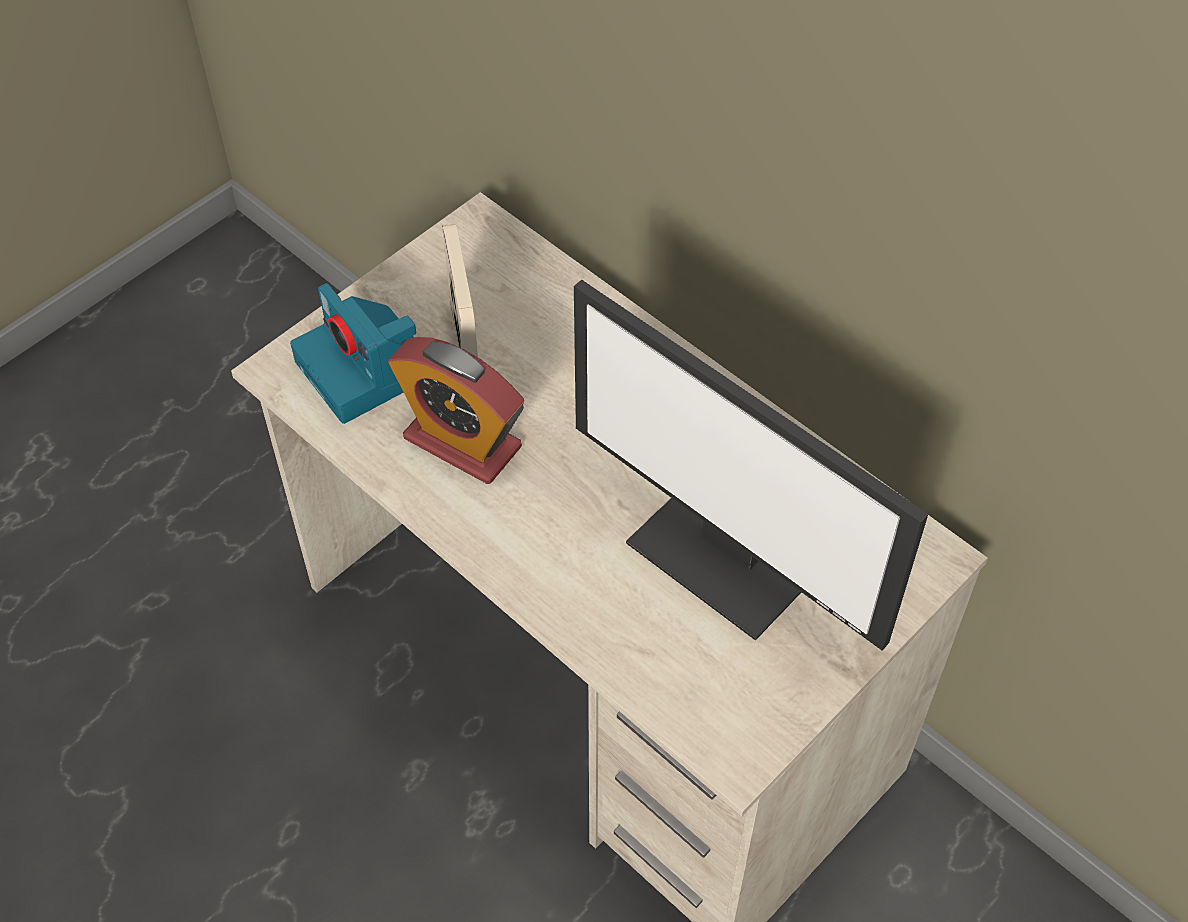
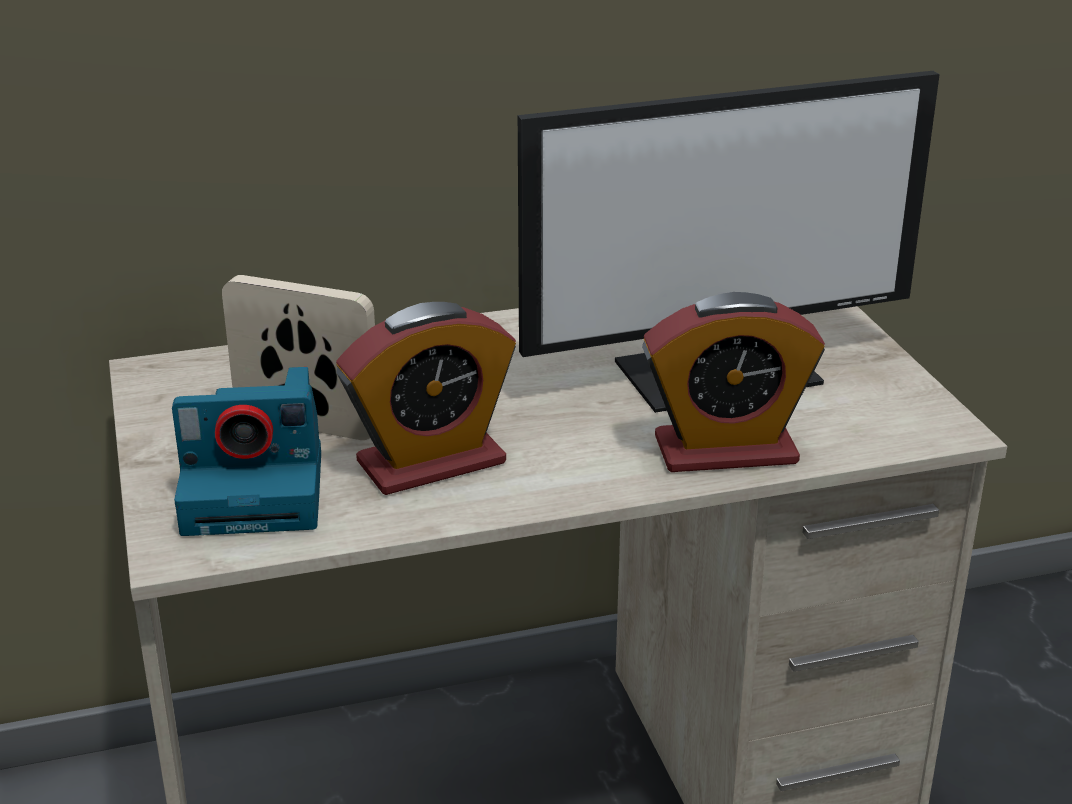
camera: 60 degrees left, 25 degrees down
(598, 613) = (725, 450): none -> alarm clock

